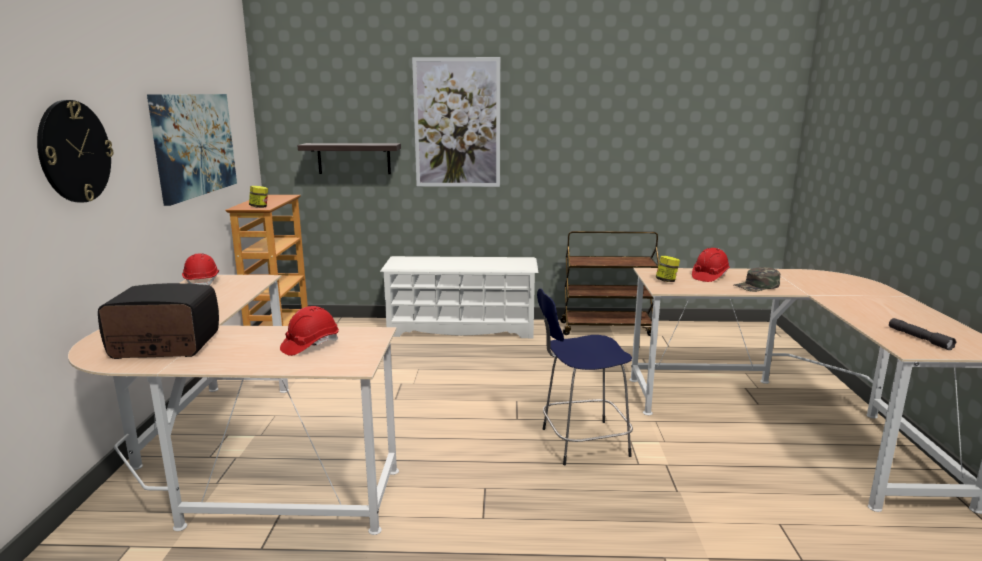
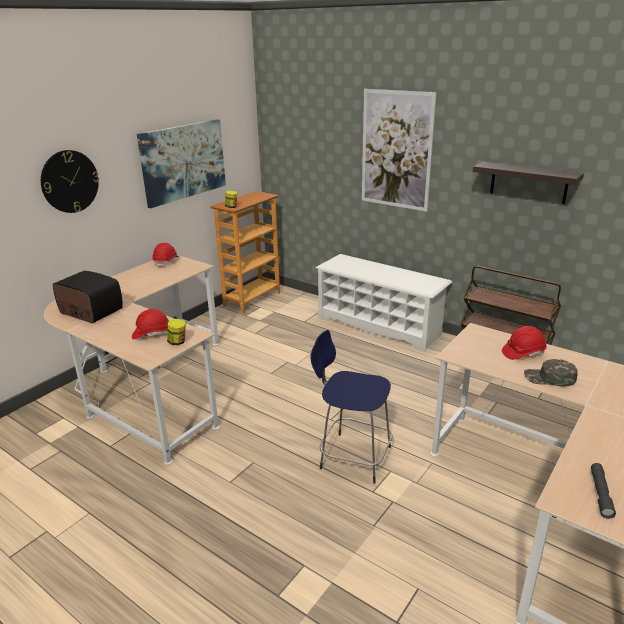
camera: 35 degrees right, 10 degrees up
(354, 158) = (319, 170): shelf -> shelf (528, 182)
(666, 281) = (472, 346): jar -> jar (177, 342)

